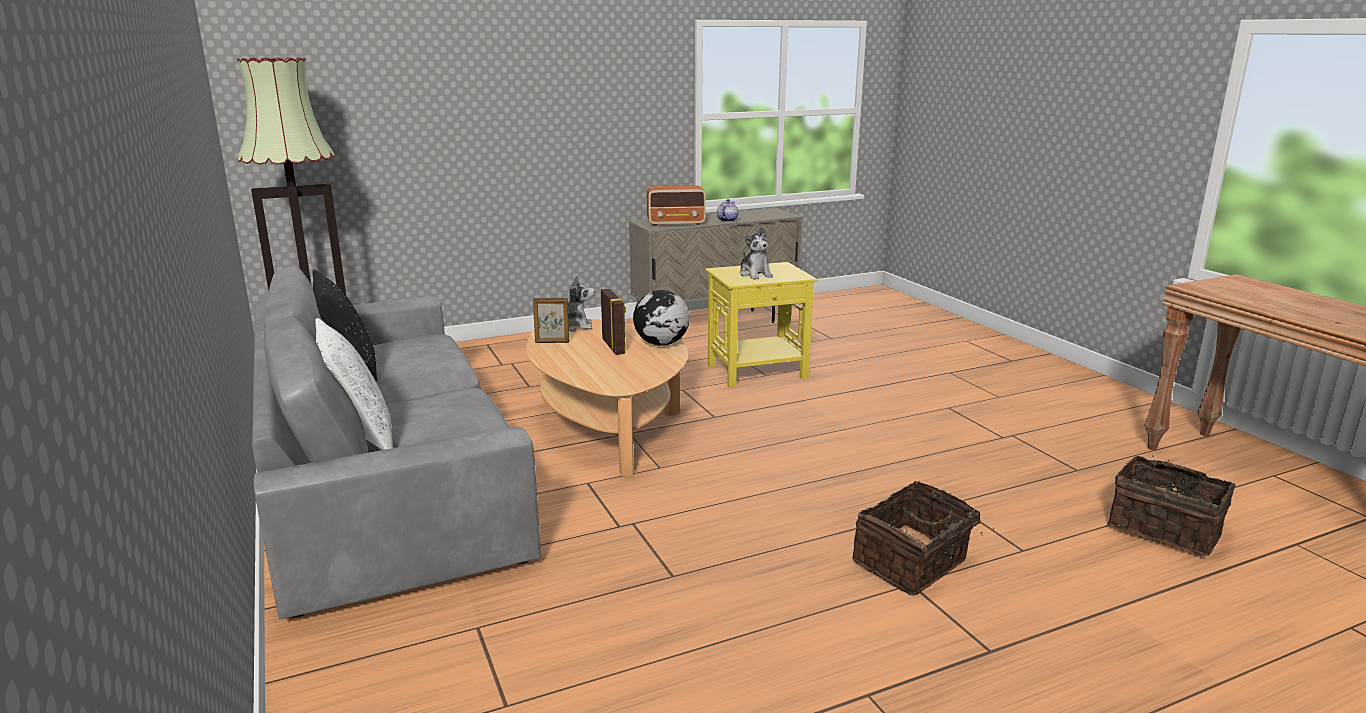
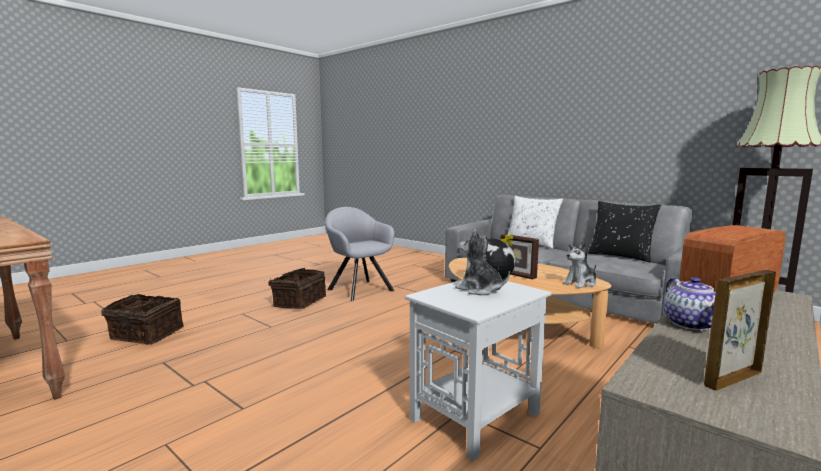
camera: 155 degrees right, 10 degrees down
(552, 342) = (560, 272): picture frame -> picture frame (732, 379)
(758, 371) = (474, 416): yellow side table -> white side table
(765, 584) = (358, 289): none -> grey armchair

